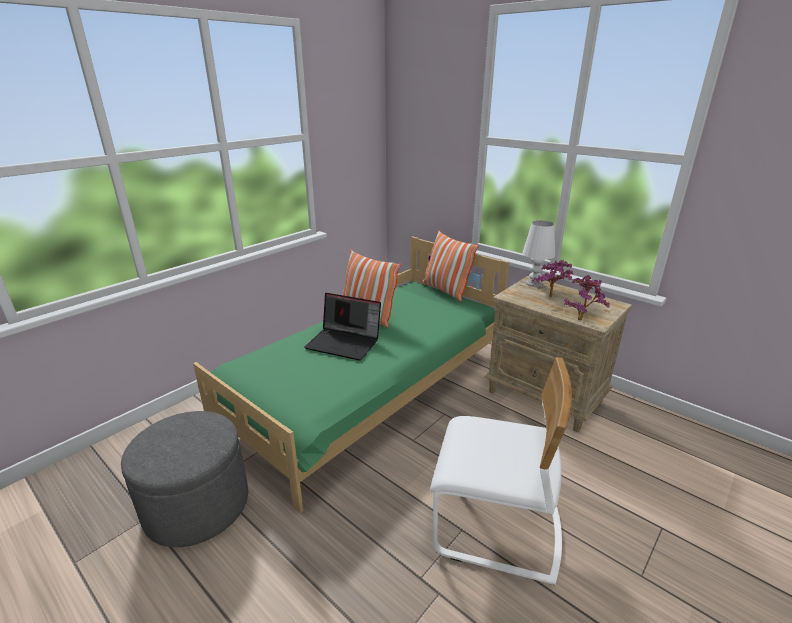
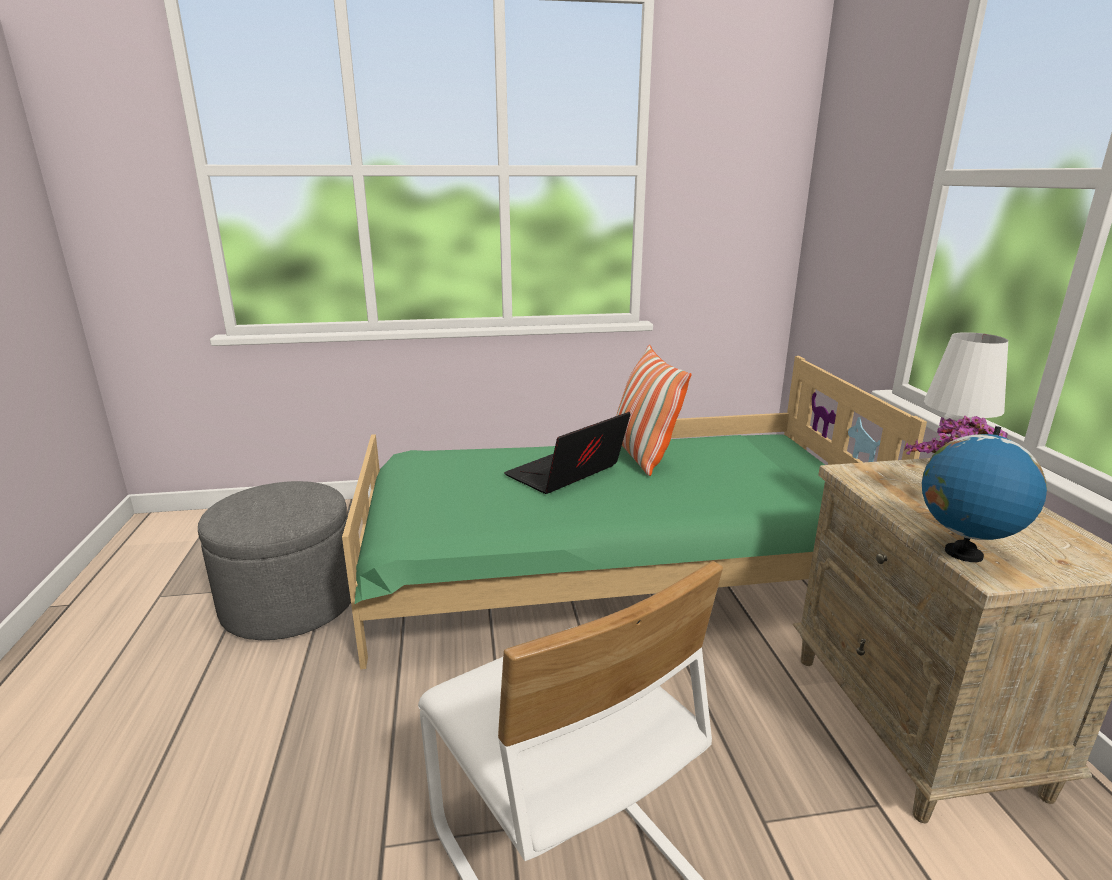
camera: 40 degrees right, 5 degrees down
(345, 343) = (566, 474): laptop -> laptop turned 75 degrees clockwise
(446, 290) = (820, 460): pillow -> none
(581, 319) = (962, 553): potted plant -> globe

